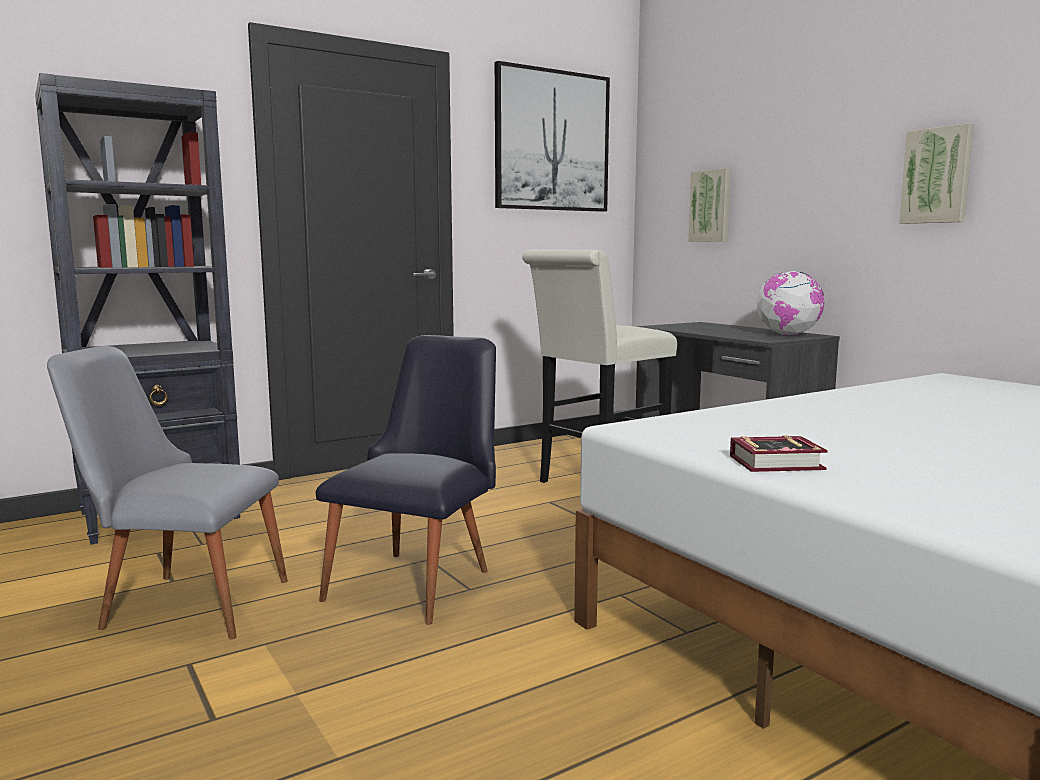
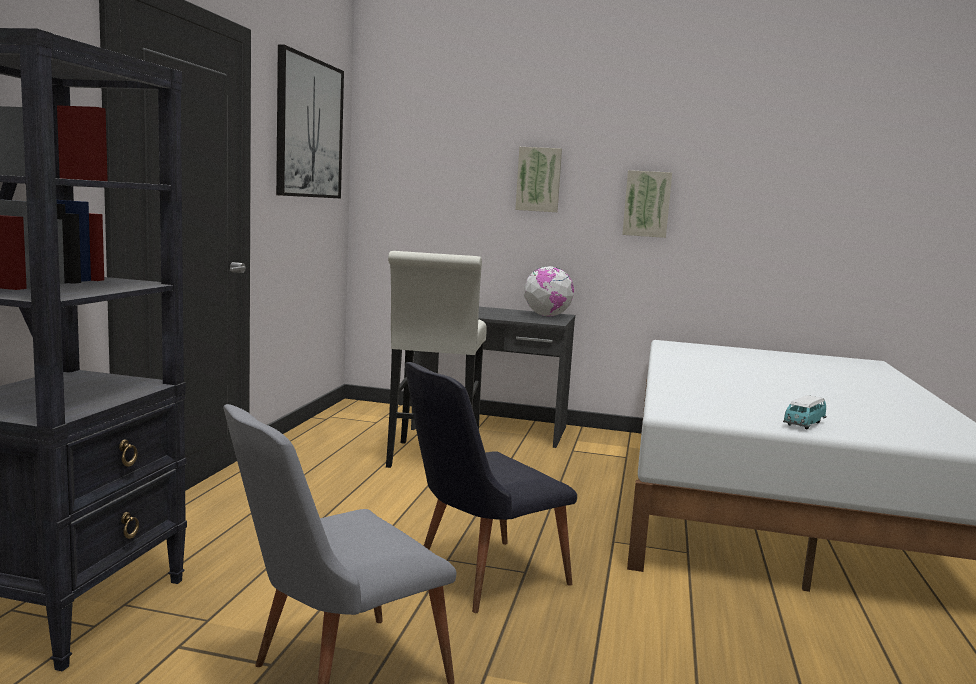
camera: 45 degrees left, 0 degrees up
(420, 579) = (478, 578): black chair -> black chair turned 105 degrees counterclockwise
(711, 206) = (444, 203): picture -> picture (539, 179)
(780, 463) = (804, 424): book -> toy car

